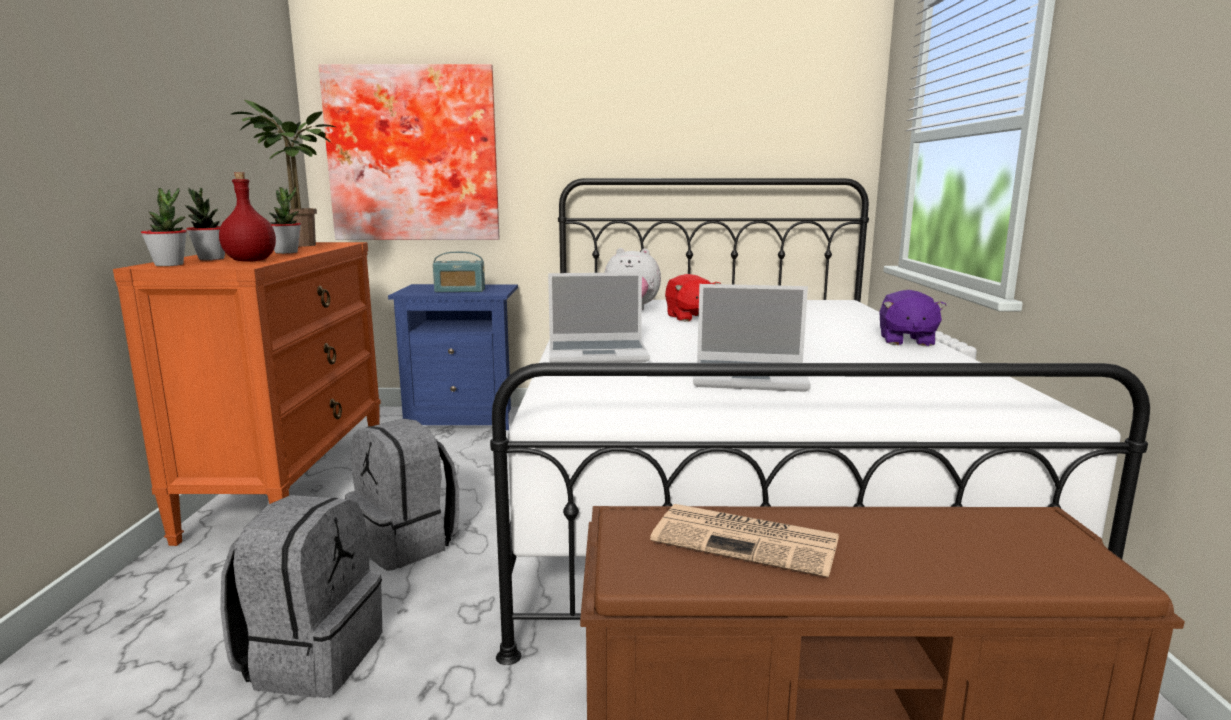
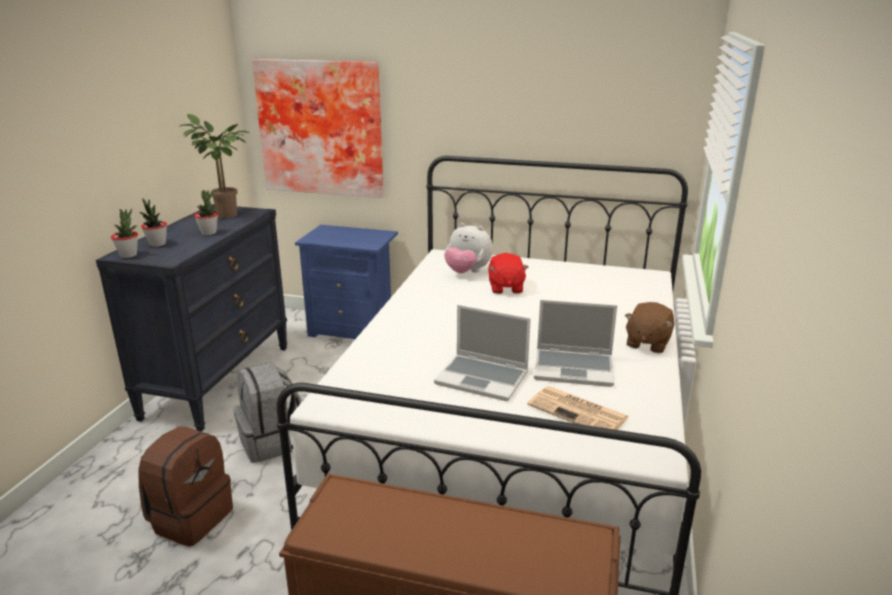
camera: 15 degrees right, 10 degrees up
(250, 261) = (177, 251): red bottle -> none
(291, 485) = (218, 380): orange dresser -> black dresser
(312, 657) = (190, 518): grey backpack -> brown backpack
(460, 290) = (348, 239): radio -> none
(599, 354) = (401, 334): laptop -> laptop (574, 368)
(748, 540) = (395, 519): newspaper -> newspaper (579, 412)
(905, 341) = (647, 343): purple plush toy -> brown plush toy

